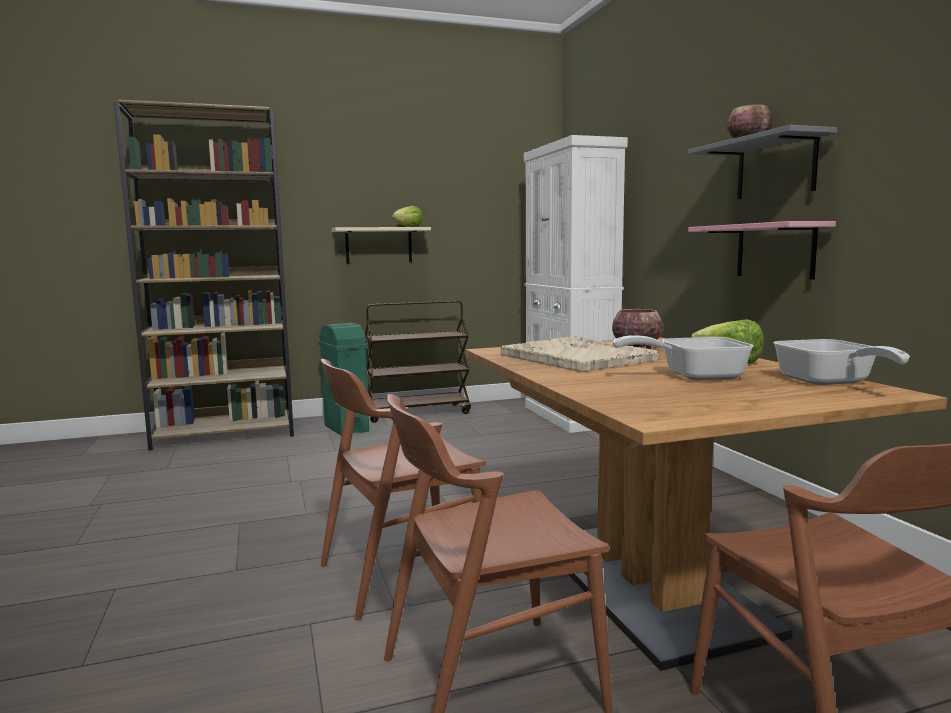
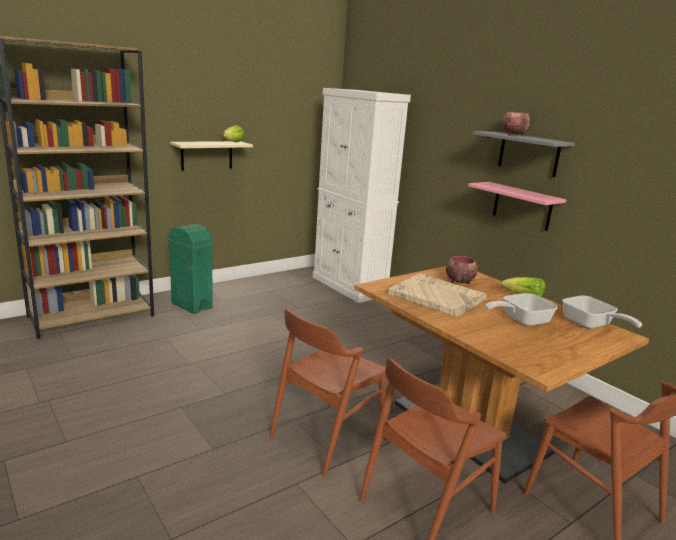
camera: 20 degrees left, 10 degrees up
(418, 413) = (237, 286): brown cart -> none

